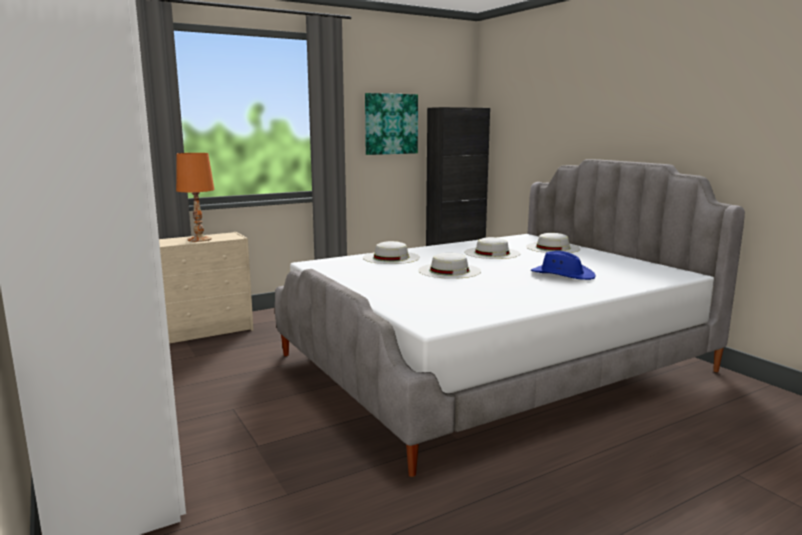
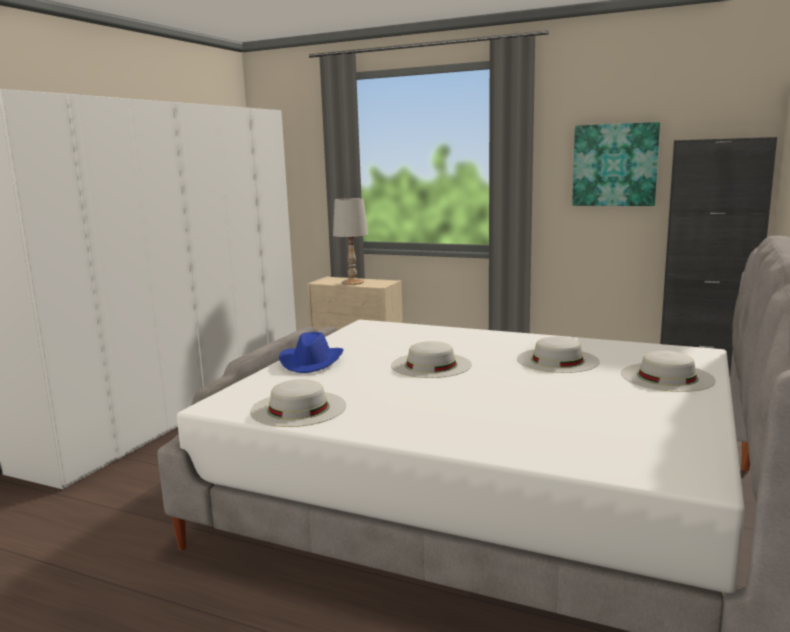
camera: 55 degrees right, 0 degrees up
(199, 239) = (352, 282): orange table lamp -> white table lamp
(391, 257) = (441, 336): white hat -> white hat (298, 408)
(562, 275) = (517, 410): blue hat -> blue hat (312, 362)

